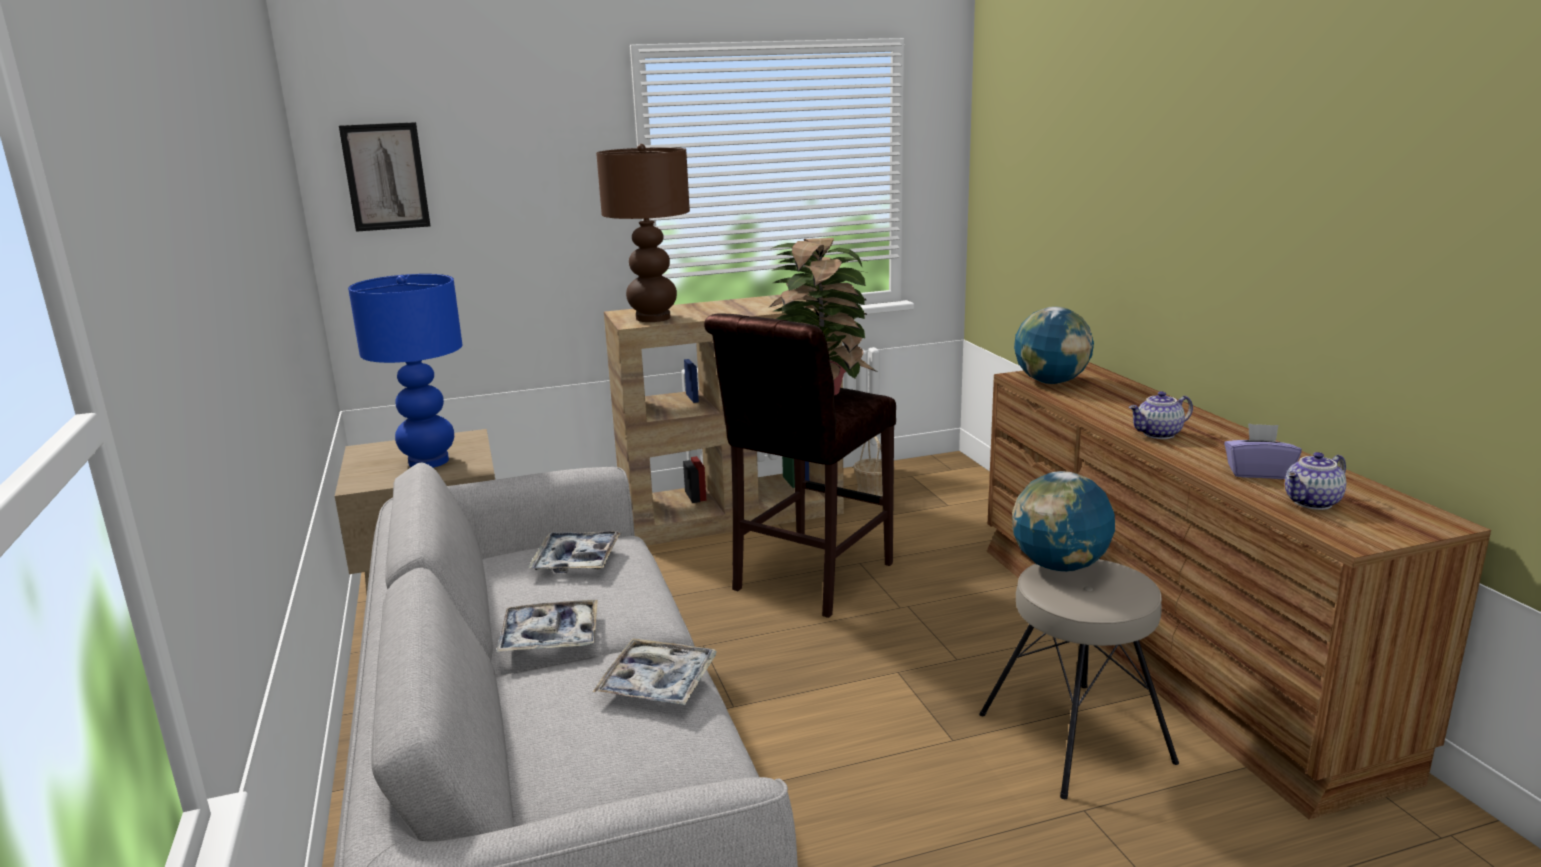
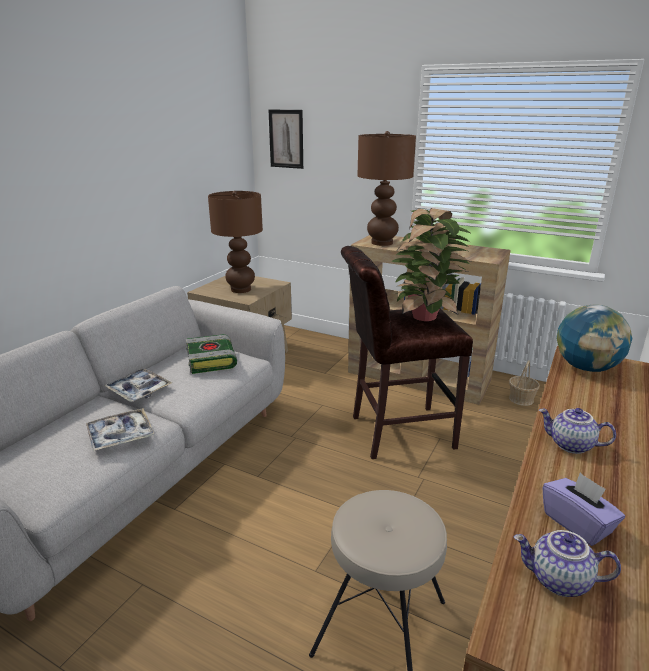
camera: 45 degrees right, 5 degrees up
(429, 462) = (241, 290): blue table lamp -> brown table lamp
(576, 560) = (212, 360): tray -> book
(1059, 566) = (395, 501): globe -> none

